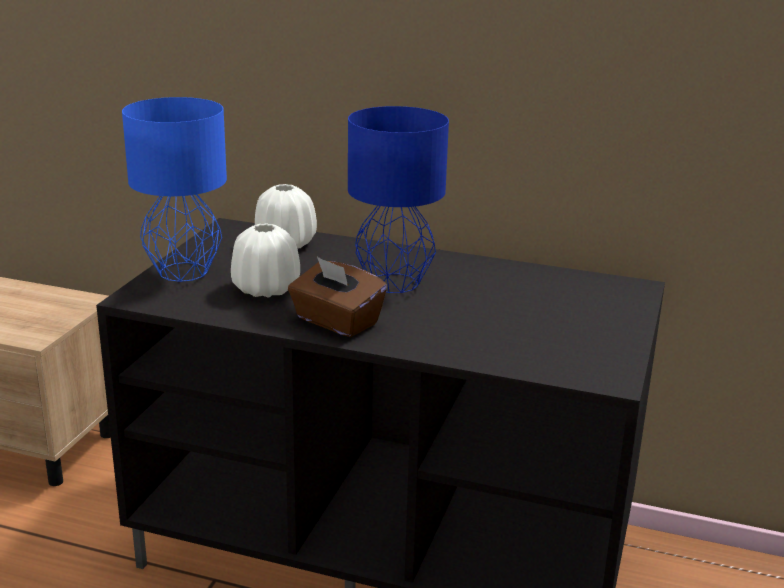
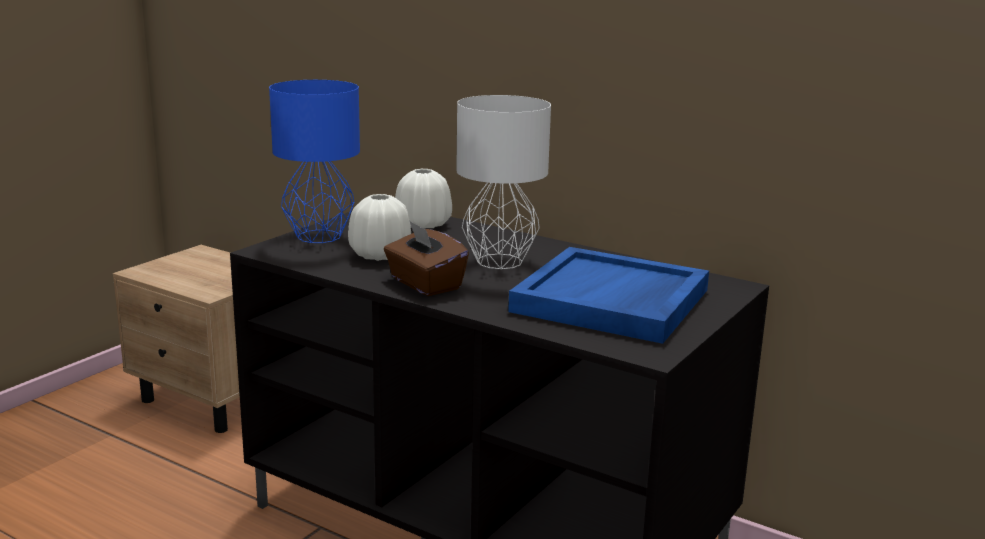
camera: 15 degrees right, 5 degrees down
(395, 283) = (501, 262): blue table lamp -> white table lamp
(535, 320) = (612, 301): none -> blue tray

